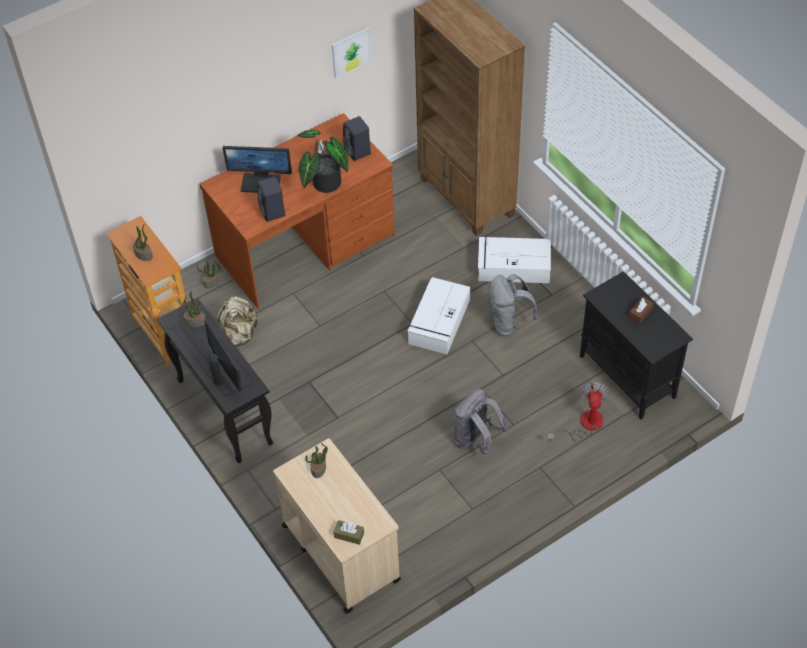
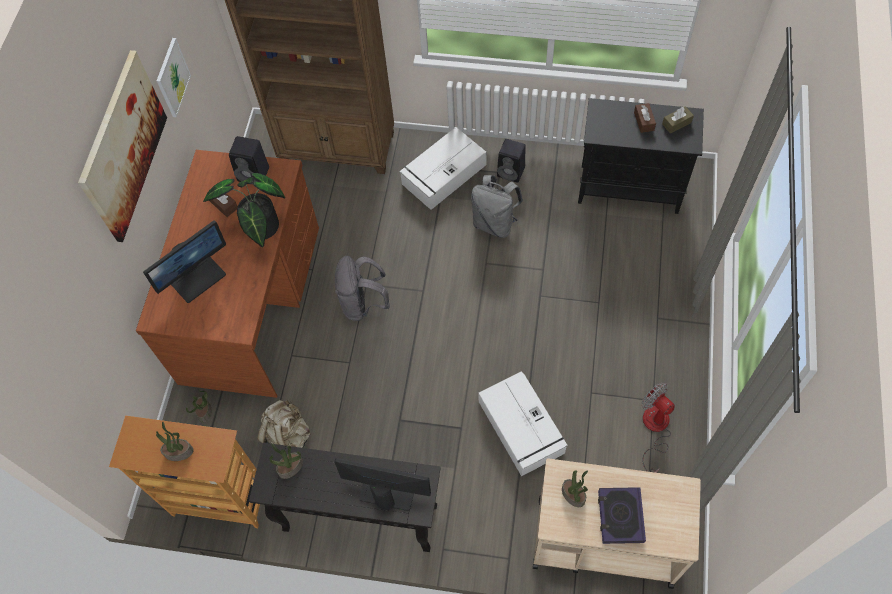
camera: 45 degrees left, 10 degrees up
(269, 64) = (123, 146): none -> picture
(273, 212) = (245, 296): black speaker -> black speaker (512, 172)
(329, 502) = (620, 516): none -> book
(349, 535) = (673, 529): brown tissue box -> brown tissue box (676, 123)
(439, 322) = (442, 271): white storage box -> white storage box (521, 428)
(475, 440) = (587, 341): grey backpack -> grey backpack (363, 304)
(584, 424) = (646, 254): fan -> fan (654, 429)

